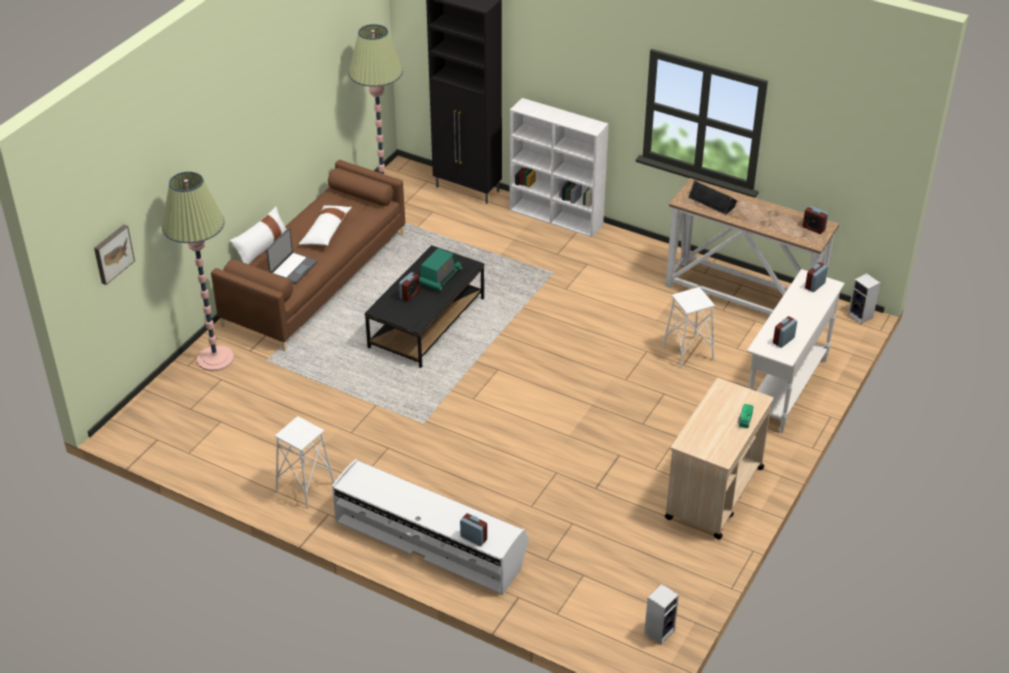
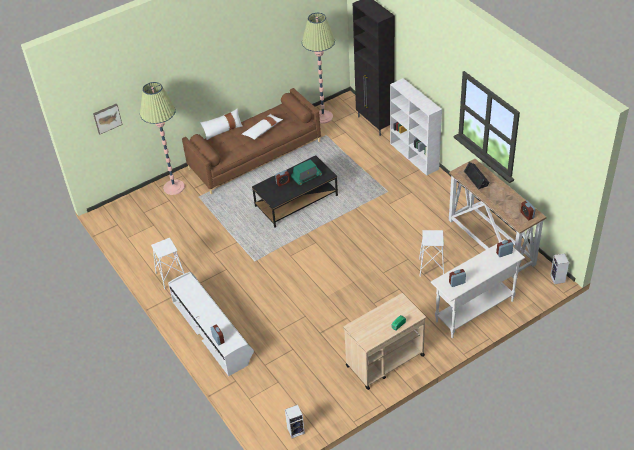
camera: 30 degrees right, 5 degrees up
(293, 268) = (230, 148): laptop -> none

